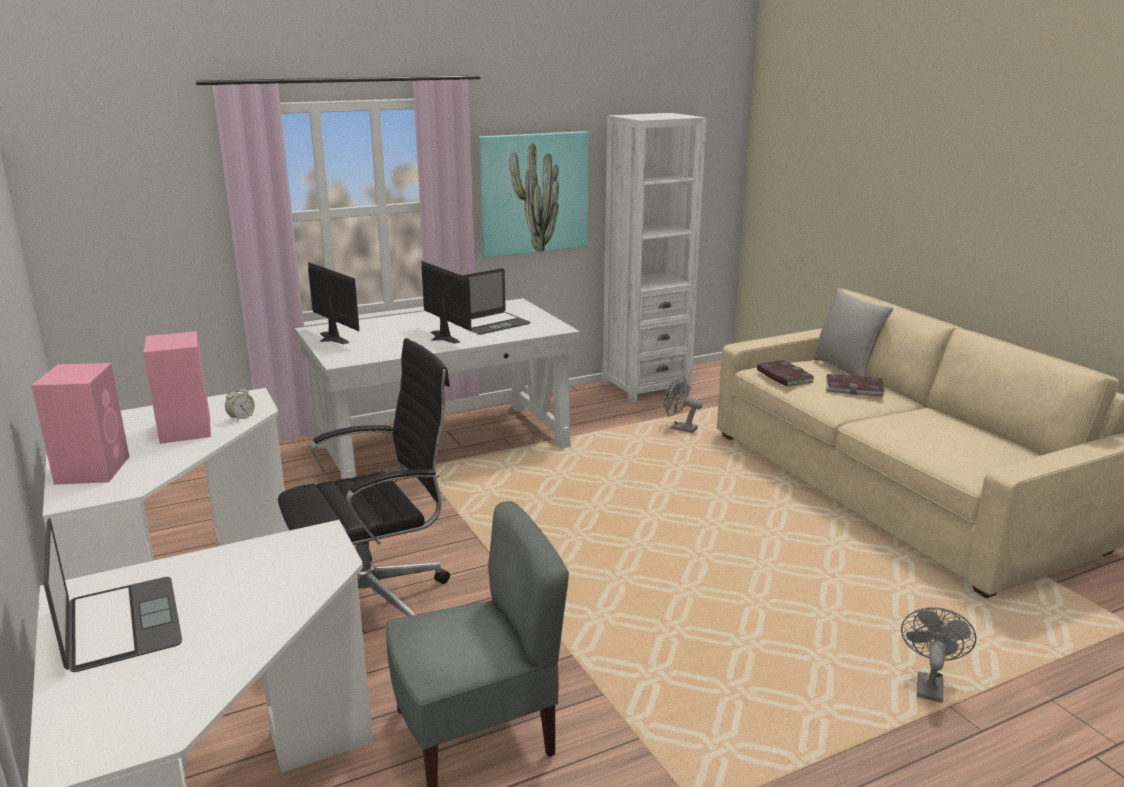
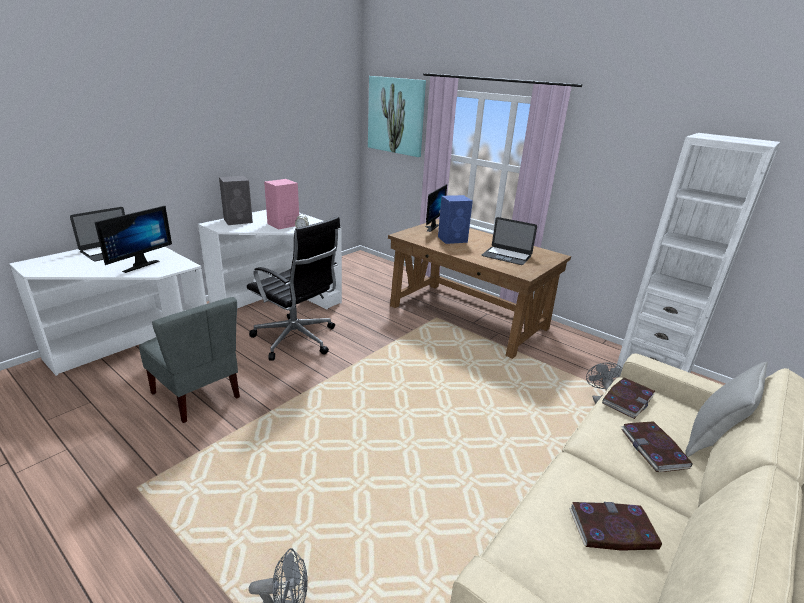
camera: 65 degrees right, 5 degrees up
(93, 469) = (239, 221): pink speaker -> grey speaker
(399, 336) = (453, 239): none -> blue speaker
(440, 338) = (463, 248): monitor -> monitor (138, 265)
(442, 445) = (467, 317): white desk -> brown desk
(533, 193) = (613, 184): picture -> picture (396, 116)
(944, 429) = (612, 529): none -> book

